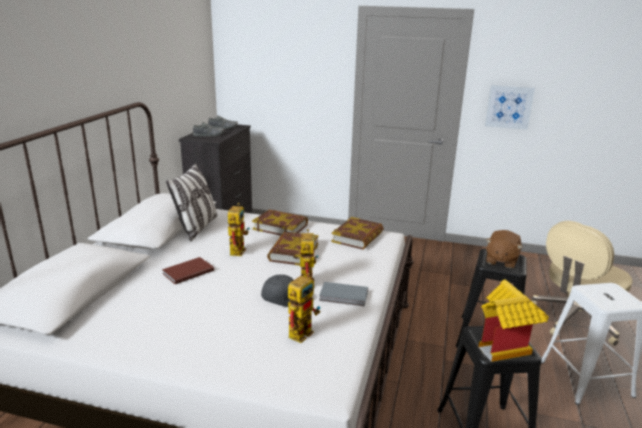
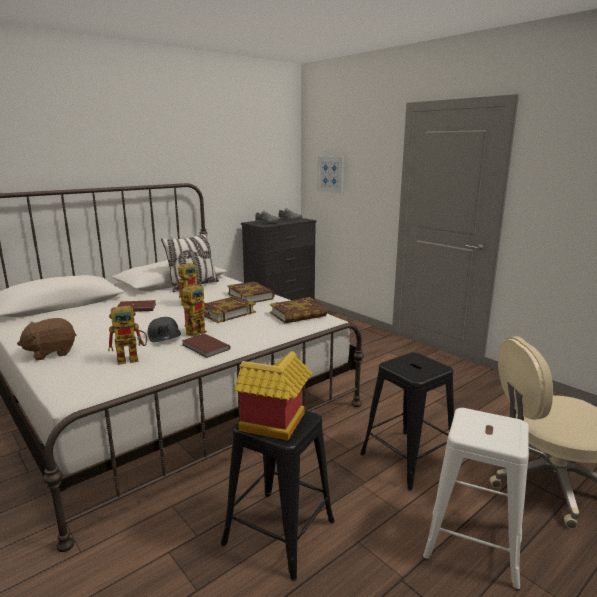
camera: 35 degrees right, 5 degrees down
(344, 296) = (205, 347): grey book -> brown book
(501, 260) = (414, 365): brown plush toy -> brown plush toy (51, 352)
(509, 107) = (557, 209): picture -> picture (331, 174)

